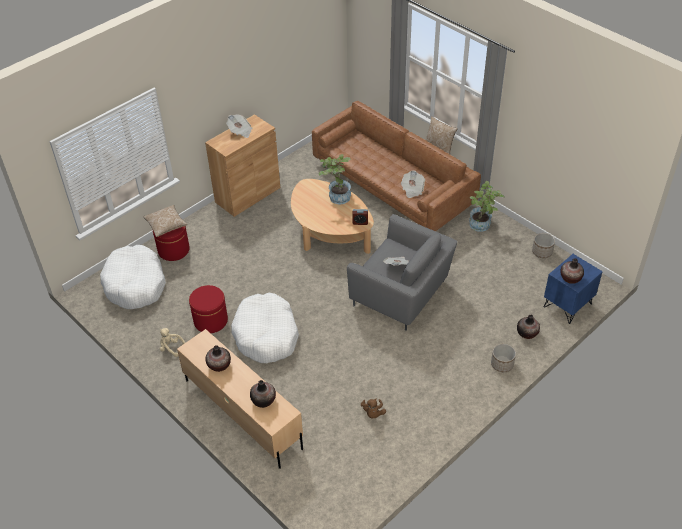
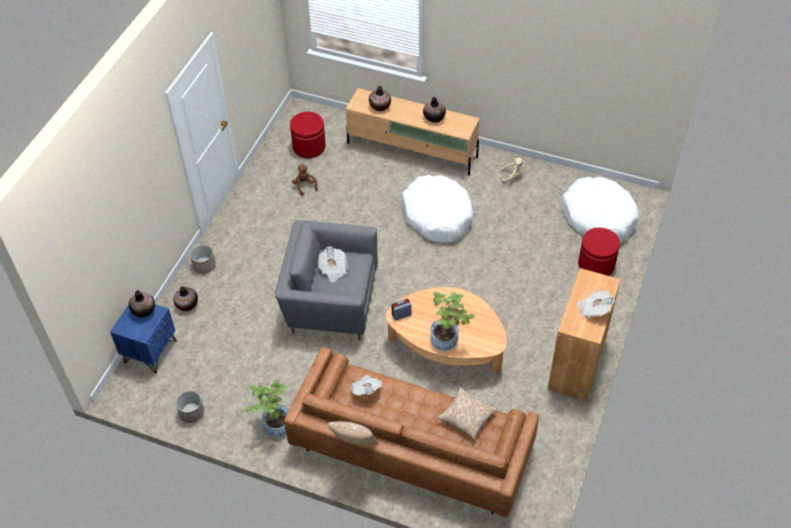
camera: 155 degrees right, 5 degrees up
(166, 225) = (604, 240): pillow -> pillow (467, 418)
(210, 320) = (498, 210): red ottoman -> red ottoman (309, 147)

